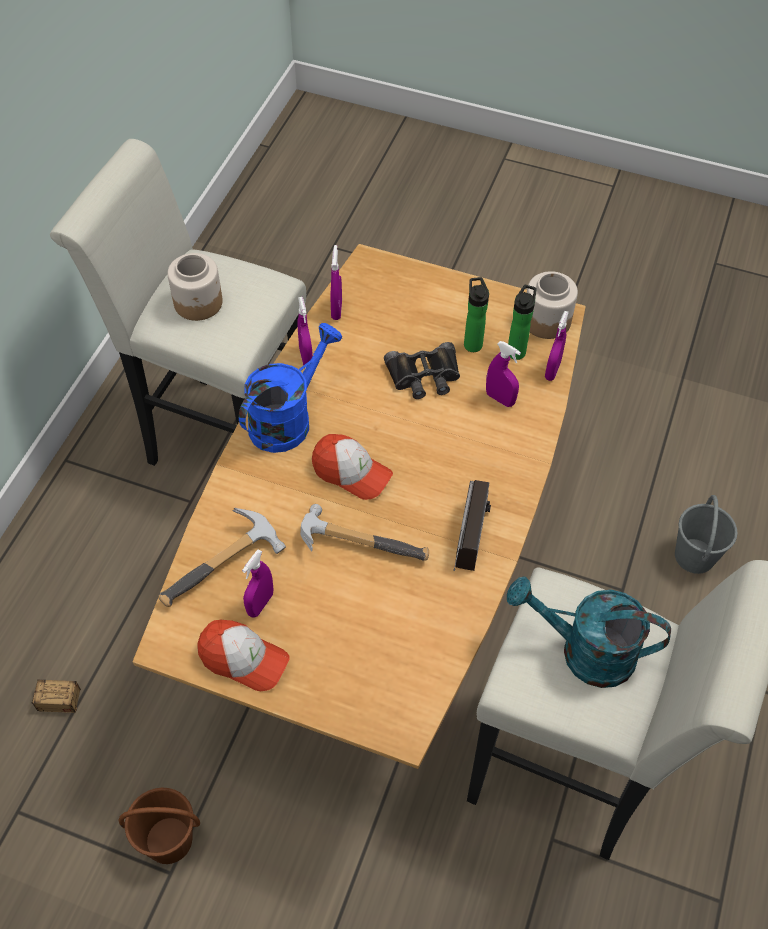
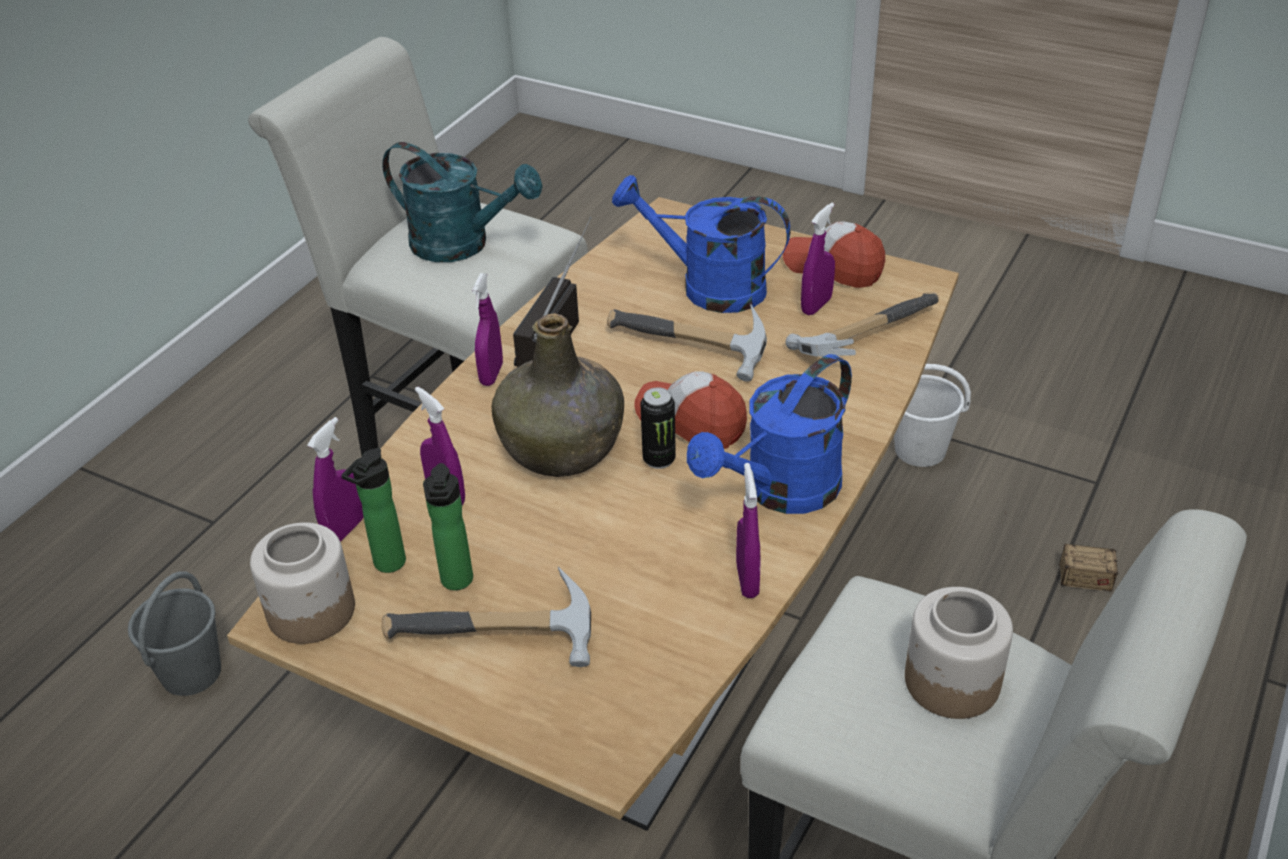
camera: 170 degrees left, 15 degrees down
(168, 840) = (921, 450): brown bucket -> white bucket
(336, 310) = (685, 661): purple spray bottle -> purple spray bottle (491, 374)
(353, 621) = (708, 287): none -> blue watering can
(369, 437) = (659, 459): none -> can
(424, 376) = (554, 536): black binoculars -> none
(435, 443) = (563, 446): none -> green bottle
(437, 311) = (498, 643): none -> hammer

